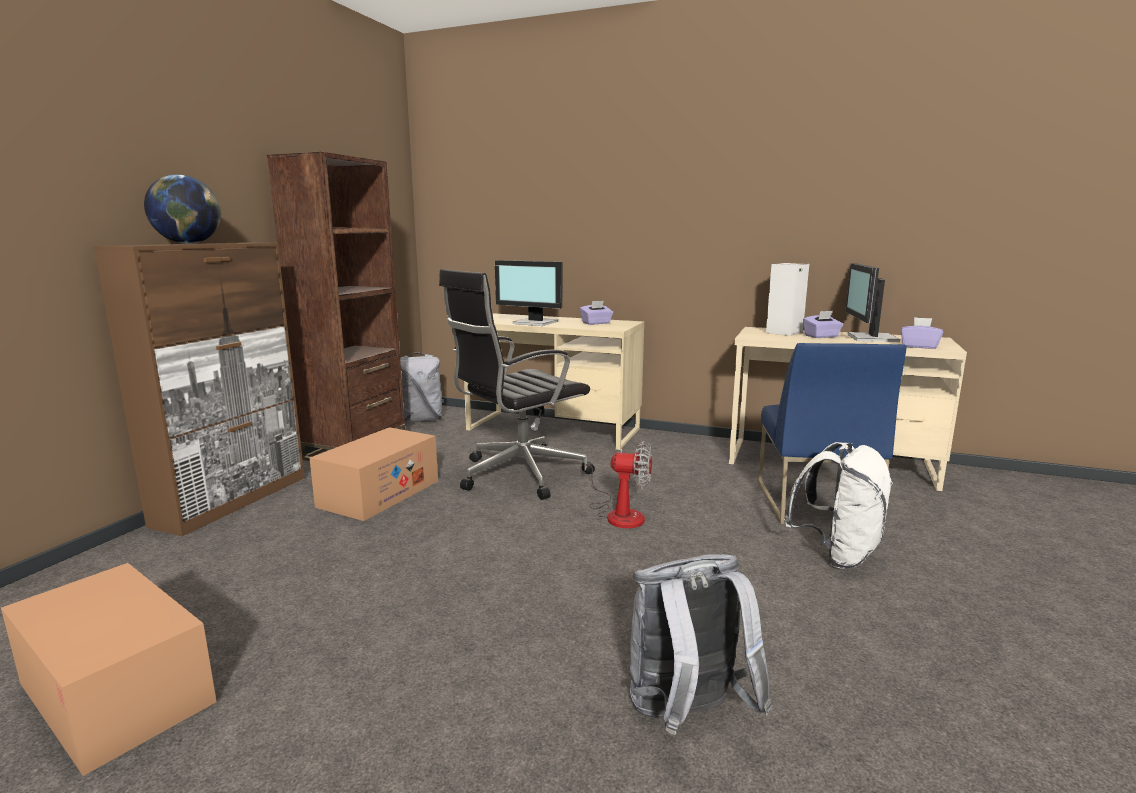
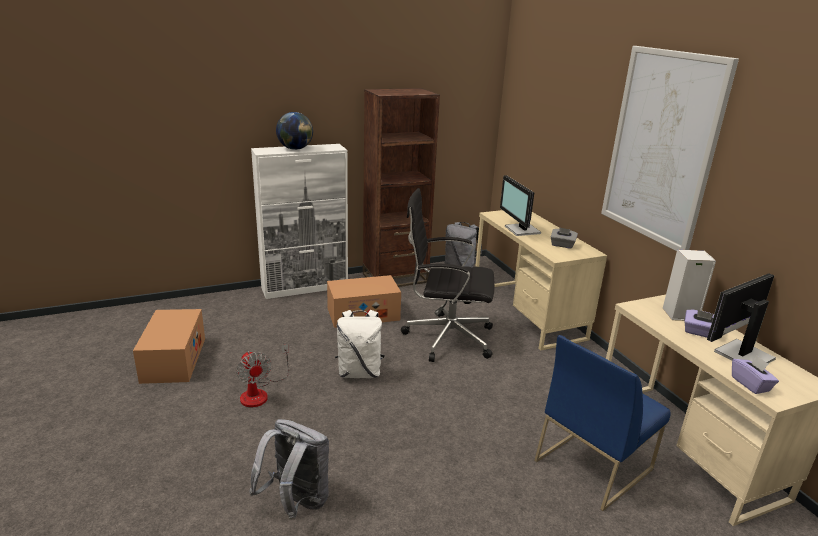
camera: 45 degrees right, 10 degrees up
(233, 500) = (305, 287): brown cabinet -> white cabinet
(596, 323) = (562, 245): purple tissue box -> grey tissue box
(619, 514) = (452, 394): fan -> fan (260, 393)
(692, 181) = (662, 147): none -> picture
(837, 554) = (526, 500): white backpack -> white backpack (359, 372)

